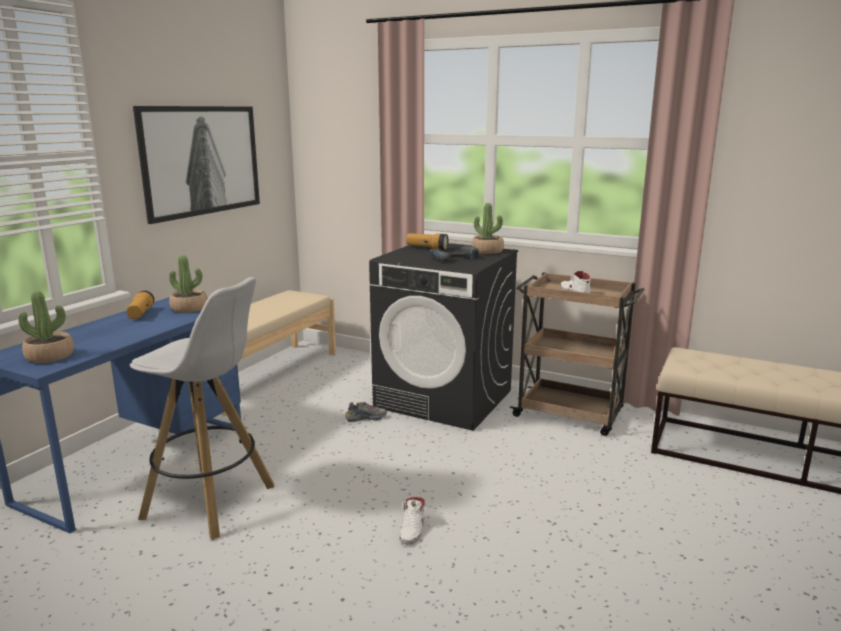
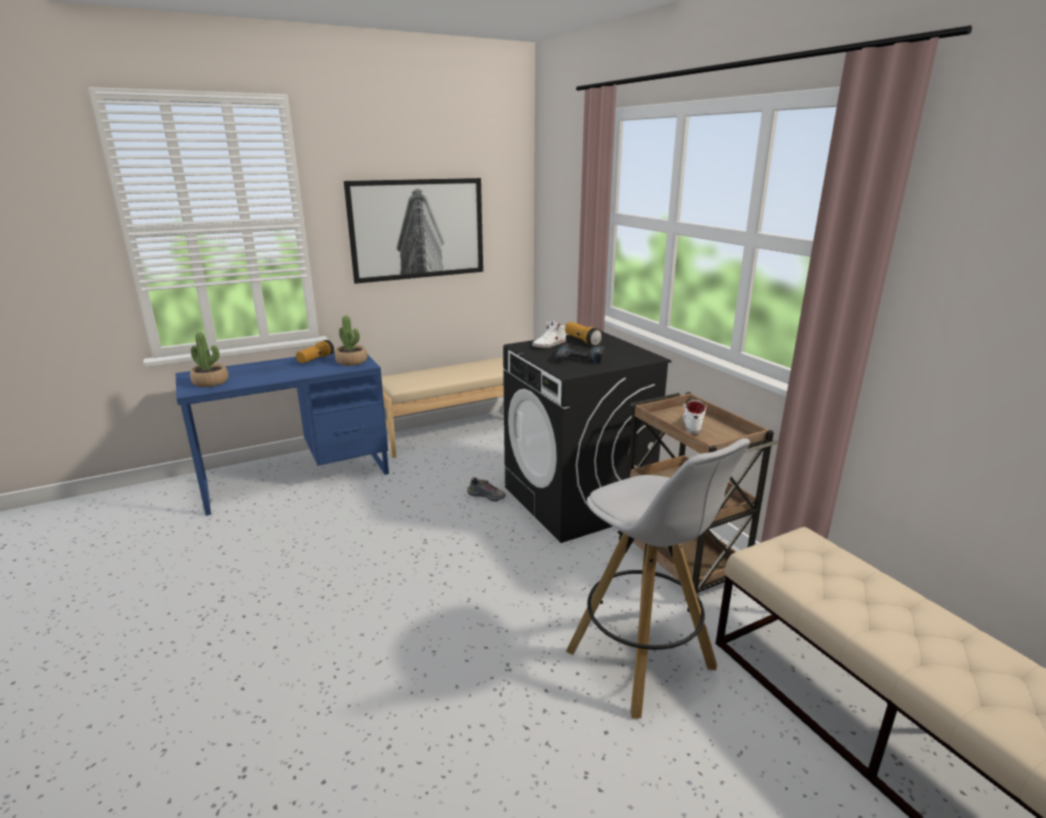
camera: 35 degrees right, 5 degrees up
(211, 502) = (299, 527): white stool -> white stool (642, 661)
(413, 529) = (391, 615): white shoe -> white shoe (549, 344)
(487, 251) = (633, 356): potted plant -> none

